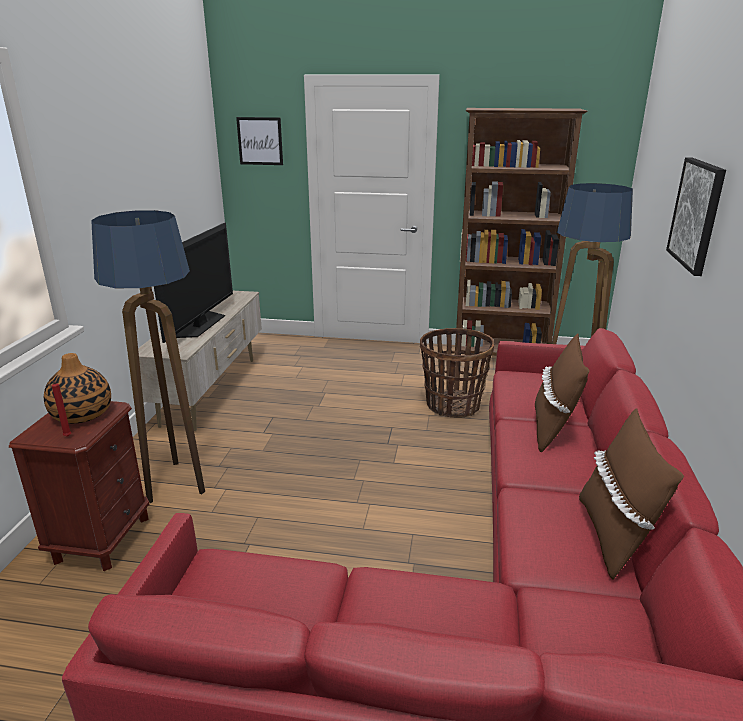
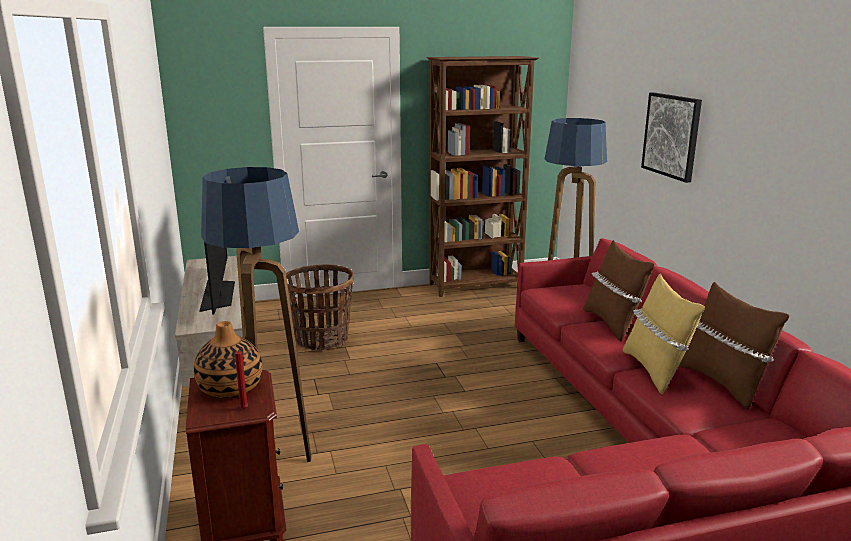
camera: 25 degrees left, 5 degrees down
(260, 141) = (215, 95): picture -> none
(452, 405) = (472, 334): basket -> basket (321, 340)
(546, 497) = (655, 370): none -> yellow pillow

